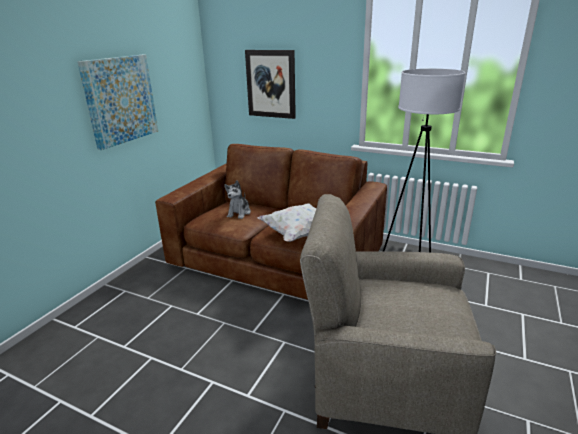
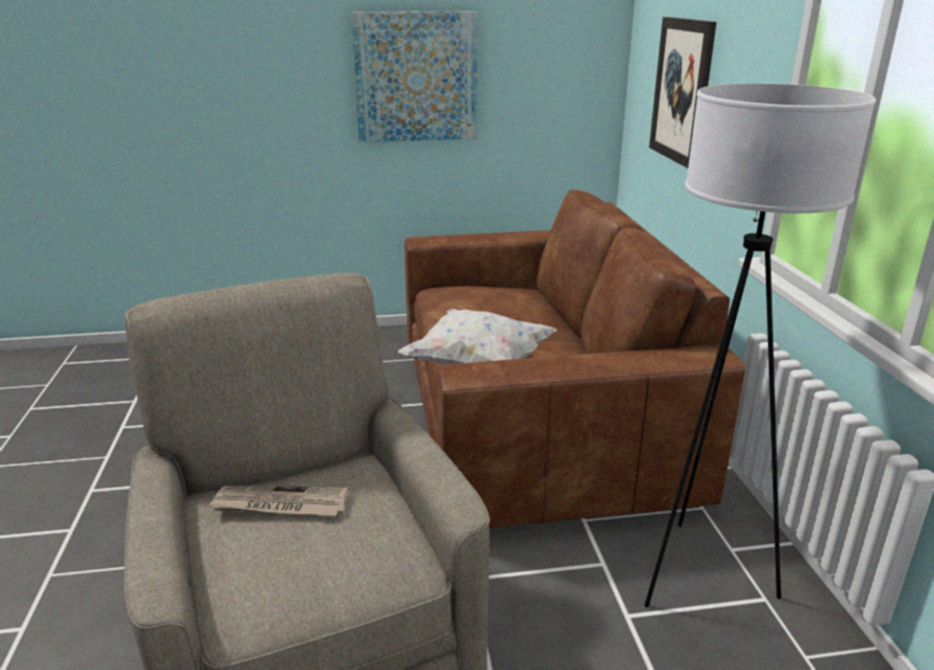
camera: 55 degrees right, 0 degrees up
(239, 213) = (489, 303): plush toy -> none
(391, 310) = (280, 505): none -> newspaper

